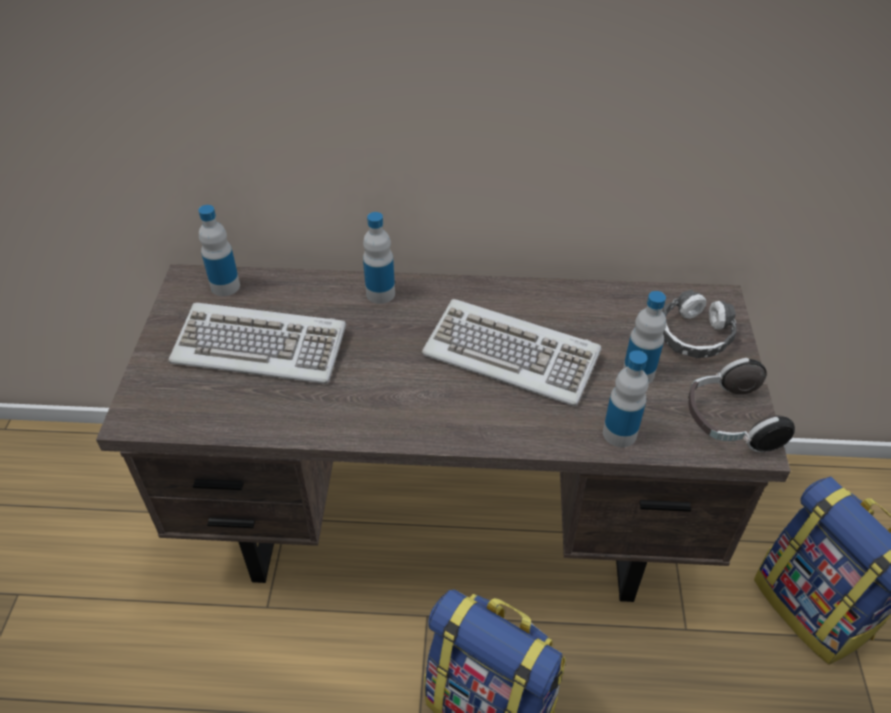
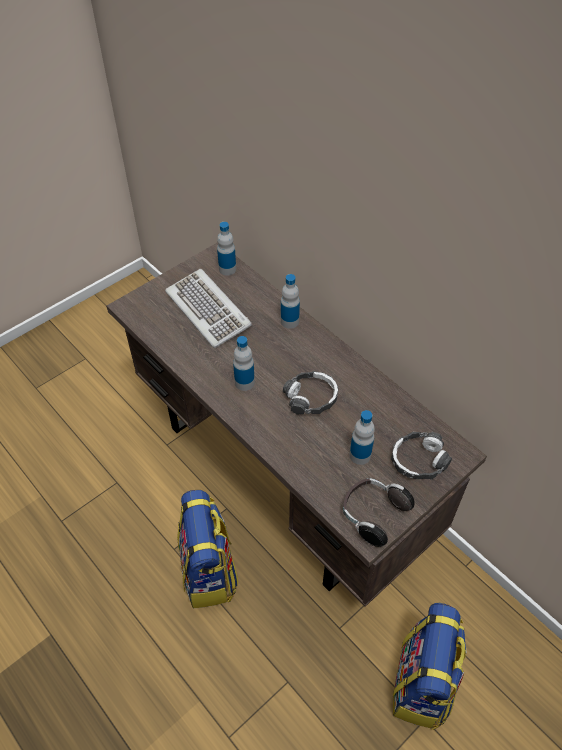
camera: 45 degrees right, 5 degrees up
(512, 355) = (311, 398): keyboard -> headphones
(619, 433) = (311, 474): bottle -> bottle (244, 382)

